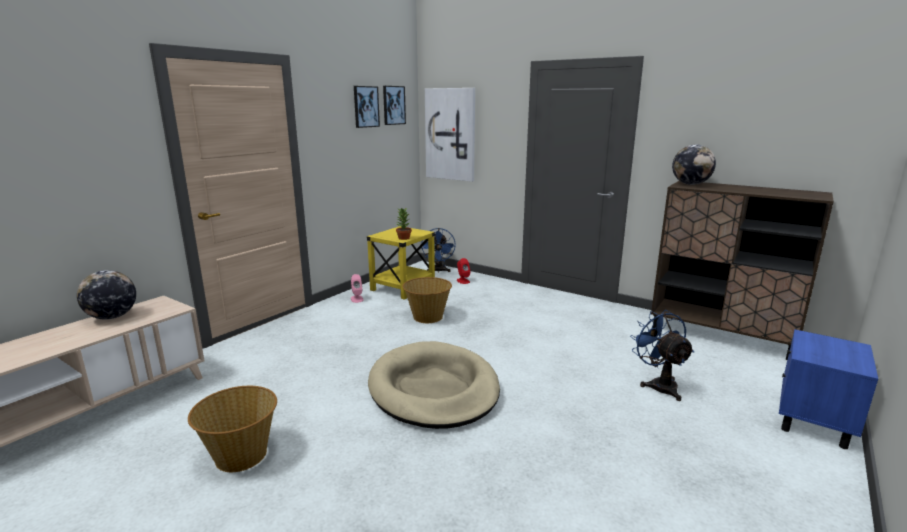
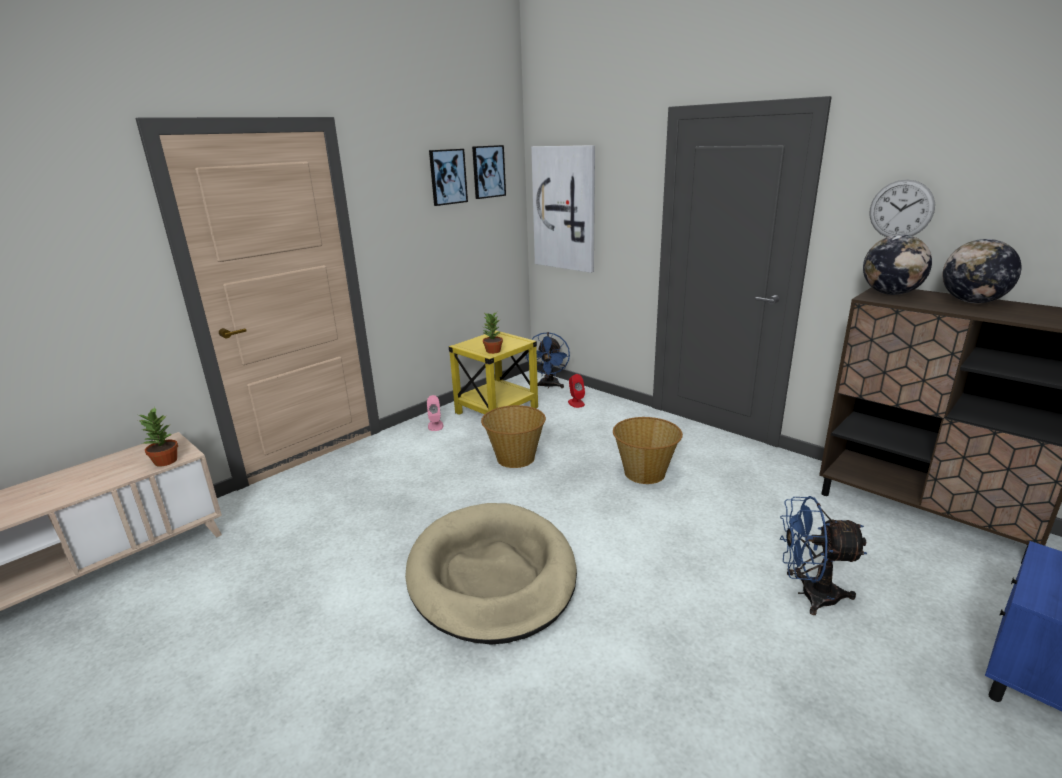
camera: 10 degrees right, 5 degrees up
(112, 317) = (108, 464): globe -> globe (972, 302)
(163, 313) = (165, 461): none -> potted plant
(241, 456) = (227, 660): basket -> basket (645, 473)
(659, 385) = (809, 594): blue fan -> blue fan turned 75 degrees counterclockwise
(692, 130) = (901, 209): none -> wall clock

